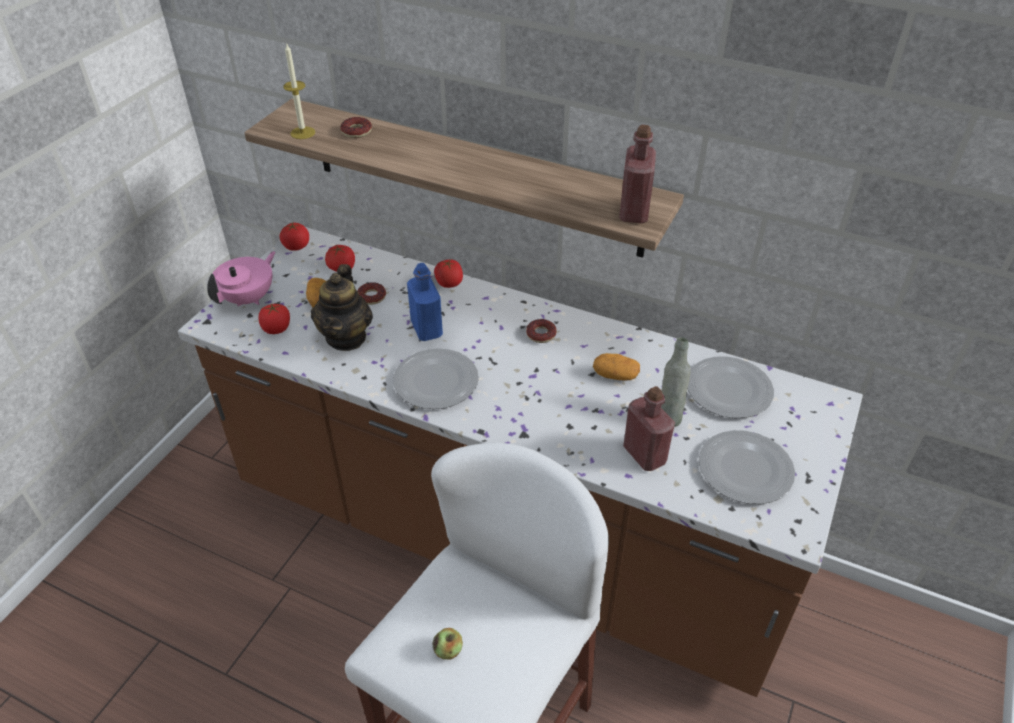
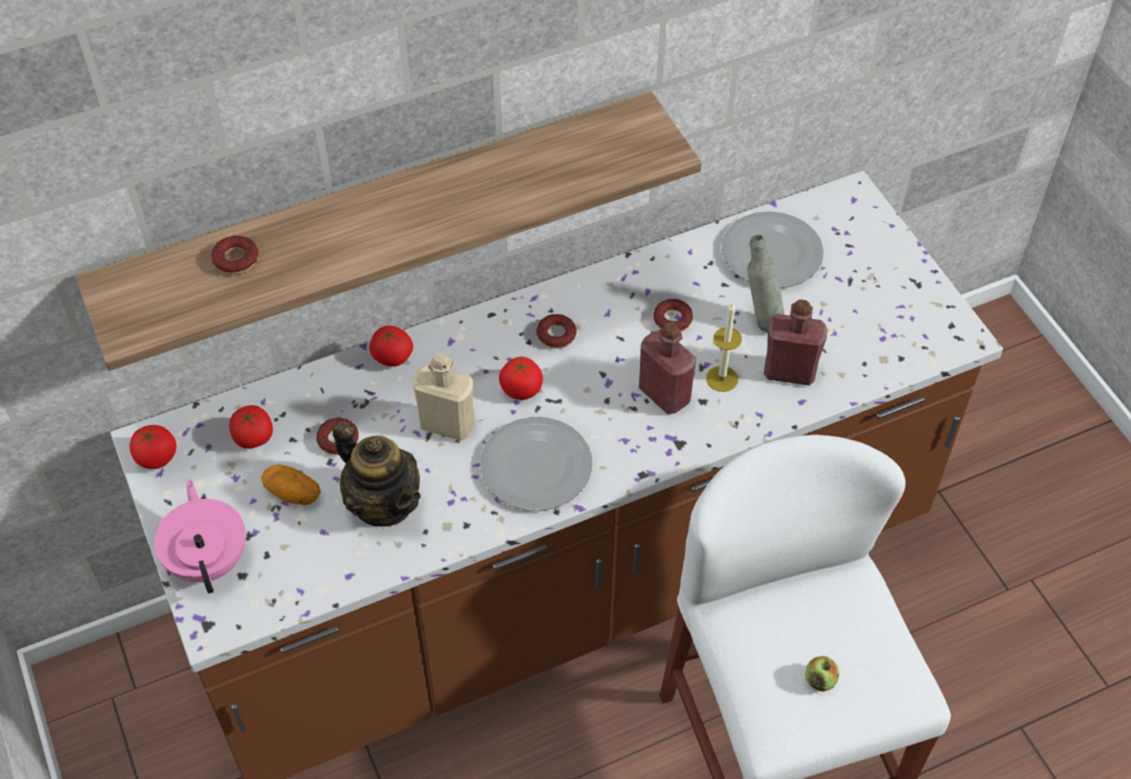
camera: 50 degrees left, 10 degrees up
(276, 328) = (297, 561): tomato -> tomato (521, 389)
(302, 133) = (178, 308): candle -> candle (722, 378)
(426, 329) = (447, 424): blue bottle -> beige bottle
(615, 375) = (672, 319): potato -> donut
(634, 212) = (642, 144): red bottle -> red bottle (664, 394)
(744, 468) = (868, 315): plate -> none

